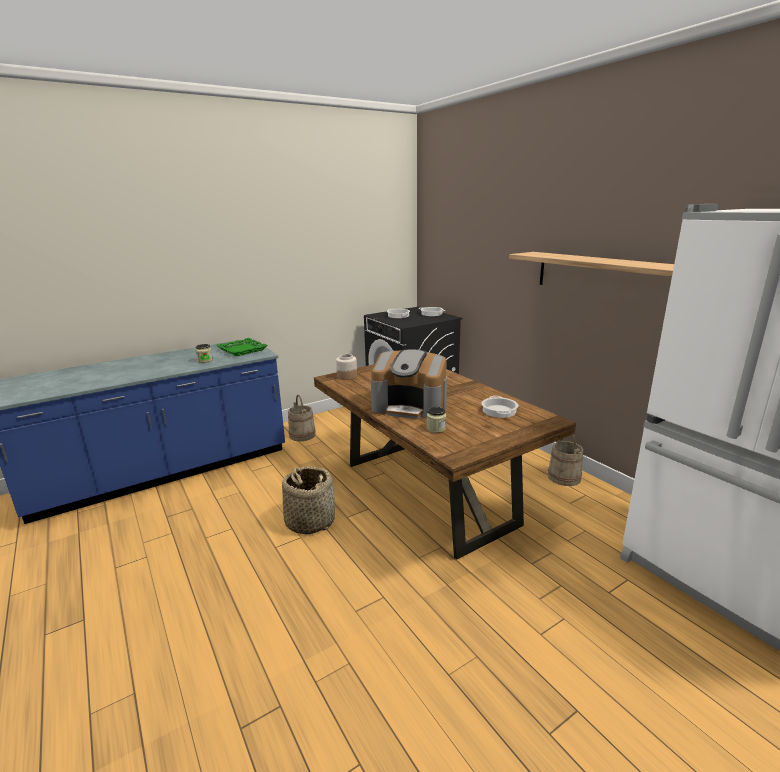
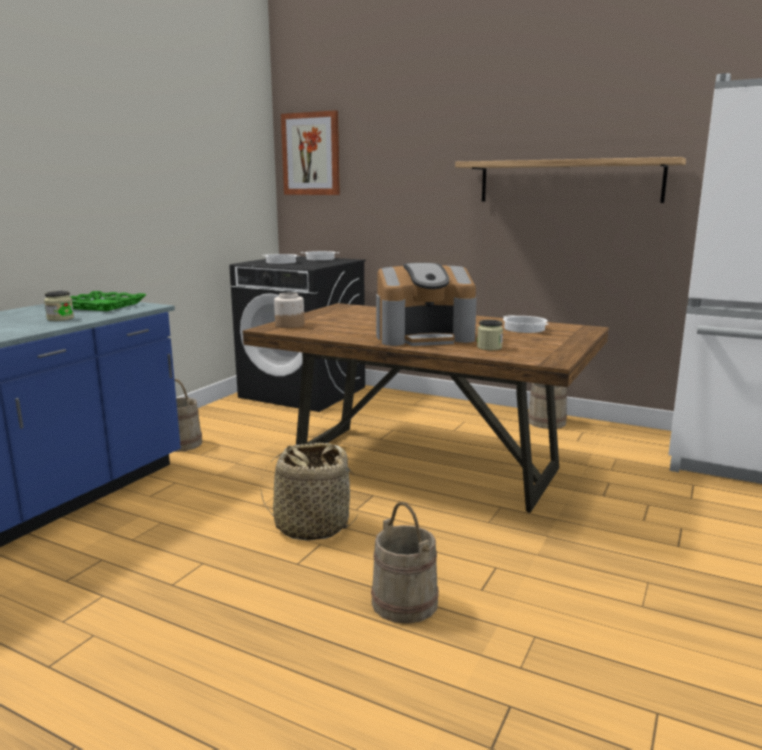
camera: 30 degrees left, 5 degrees down
(301, 600) = (404, 602): none -> beige bucket
(436, 234) = (311, 154): none -> picture

